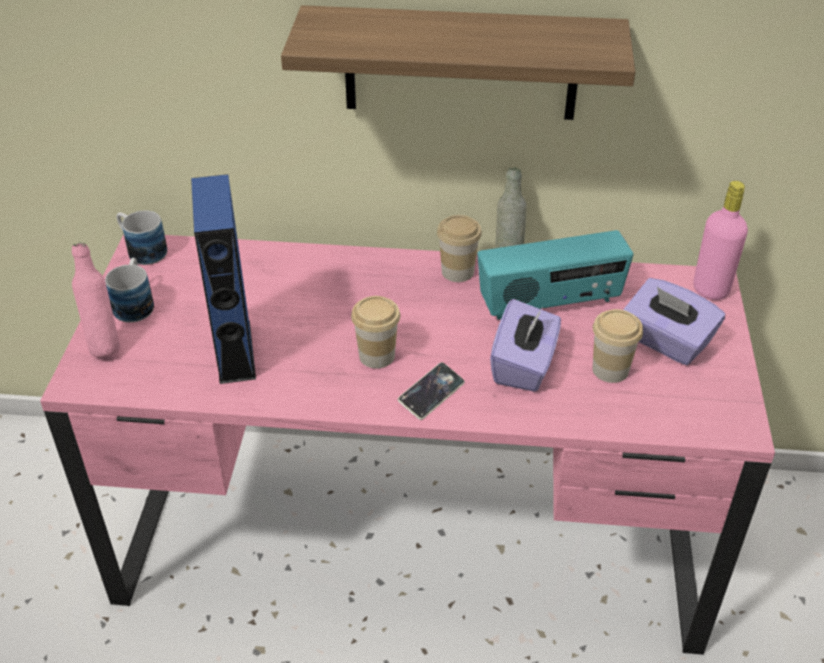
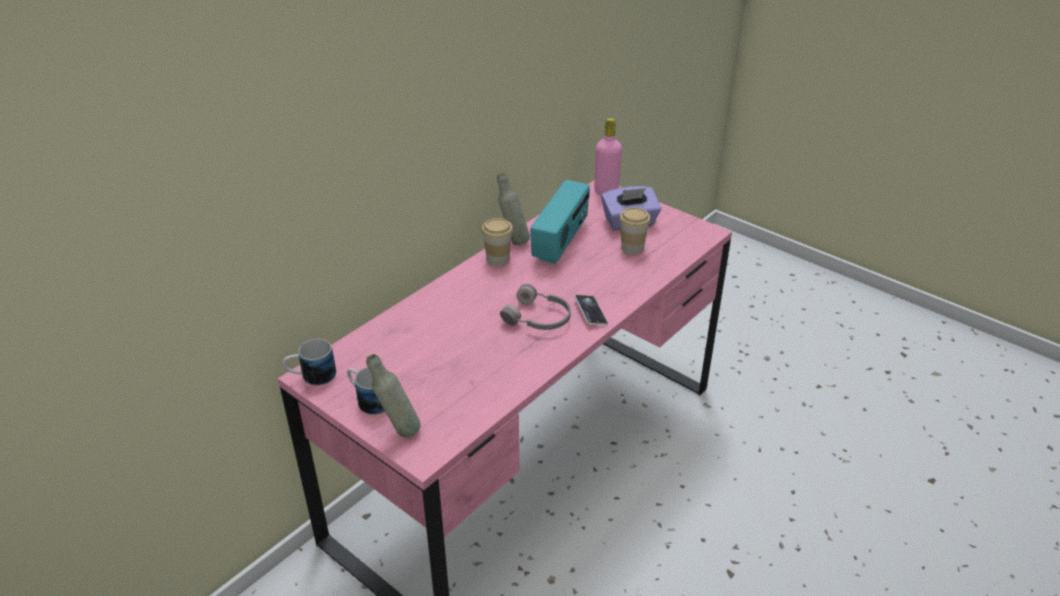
camera: 55 degrees left, 5 degrees down
(104, 345) = (398, 430): pink bottle -> grey bottle
(235, 351) = (471, 372): blue speaker -> none
(377, 356) = (538, 318): cup -> grey headphones
(461, 63) = (464, 118): shelf -> none
(524, 365) = (601, 272): purple tissue box -> none

